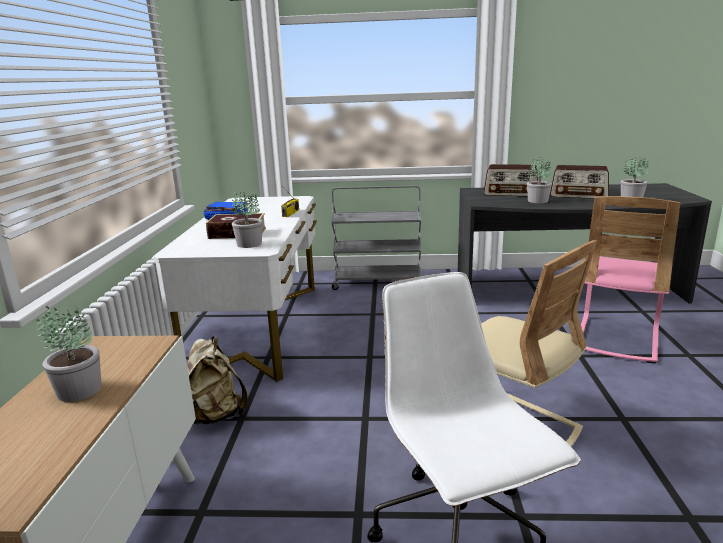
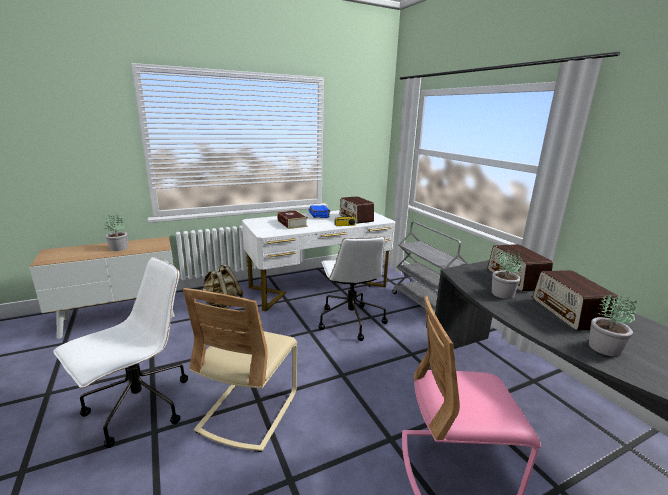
camera: 60 degrees right, 0 degrees up
(249, 244) = (274, 229): potted plant -> none
(270, 206) = (356, 218): none -> radio
(369, 327) = (350, 320): none -> white office chair

